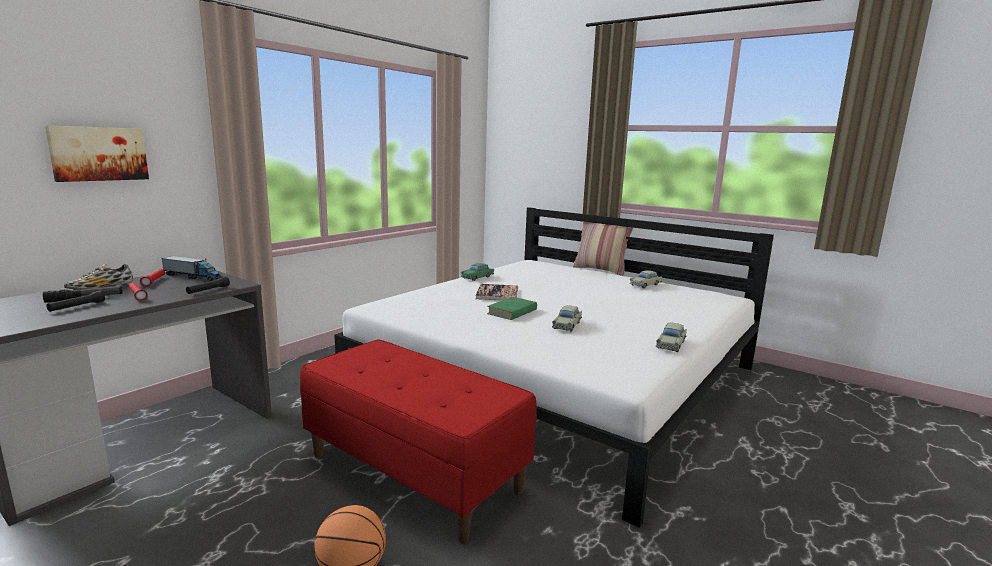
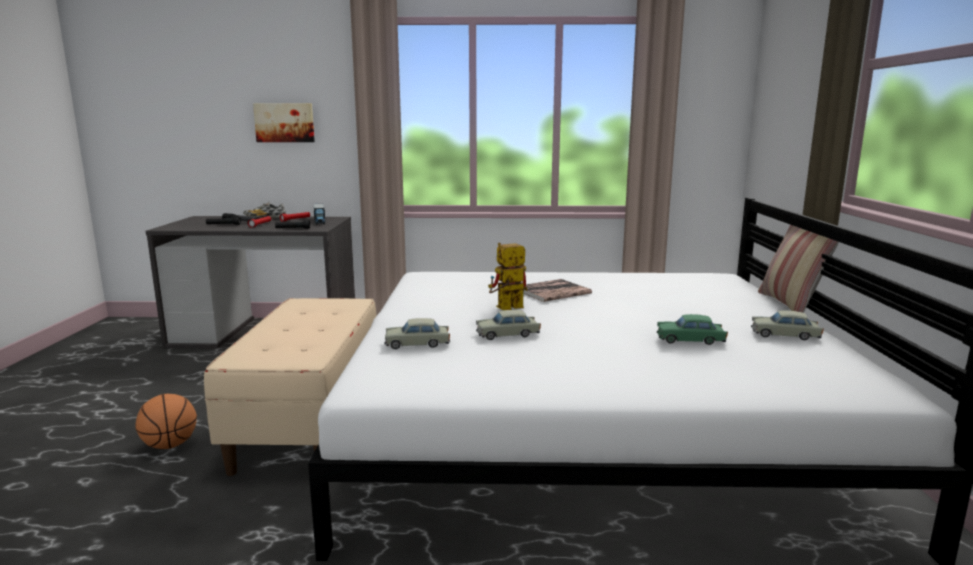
camera: 55 degrees right, 0 degrees up
(415, 472) = (311, 421): red bench -> beige bench
(477, 277) = (592, 275): green toy car -> green toy car (690, 340)
(512, 312) = (505, 309): green book -> toy robot
(671, 344) = (535, 389): beige toy car -> beige toy car (417, 344)

